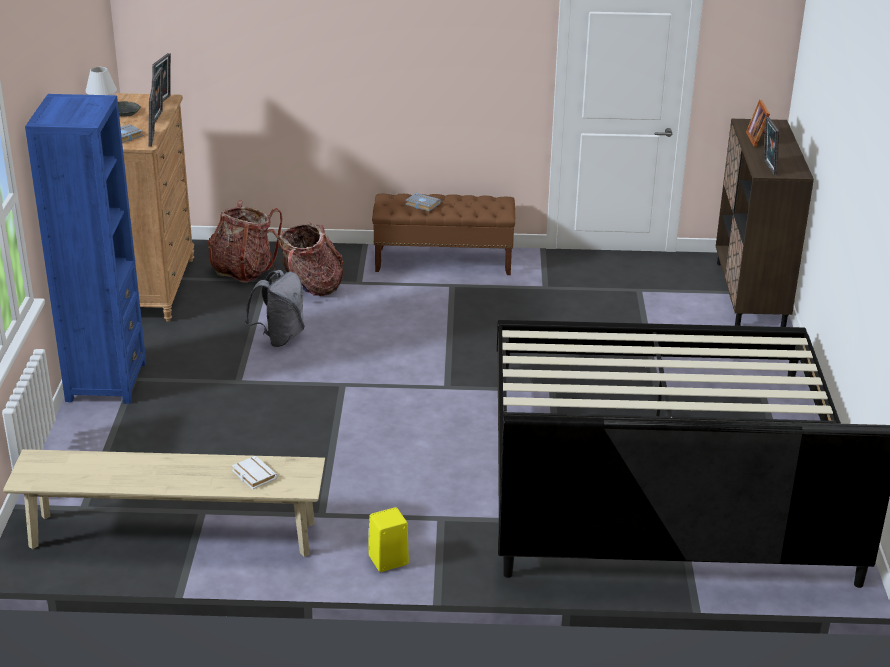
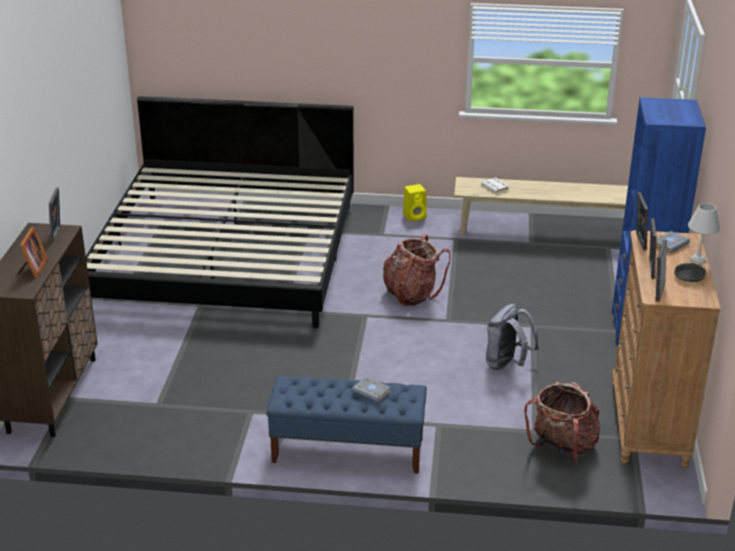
camera: 175 degrees left, 0 degrees up
(310, 288) = (488, 419): backpack -> backpack (411, 294)
(444, 261) = (347, 450): brown bench -> blue bench

